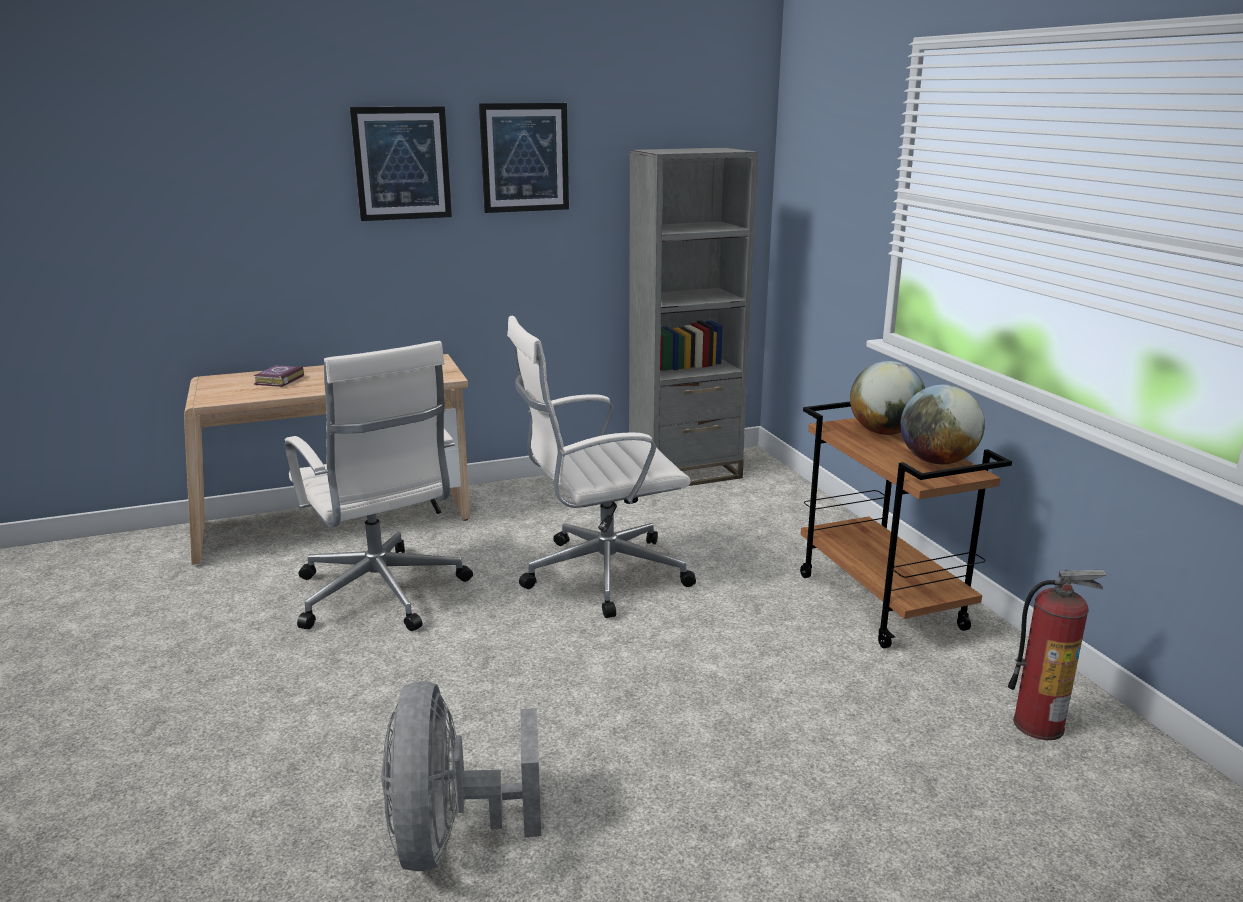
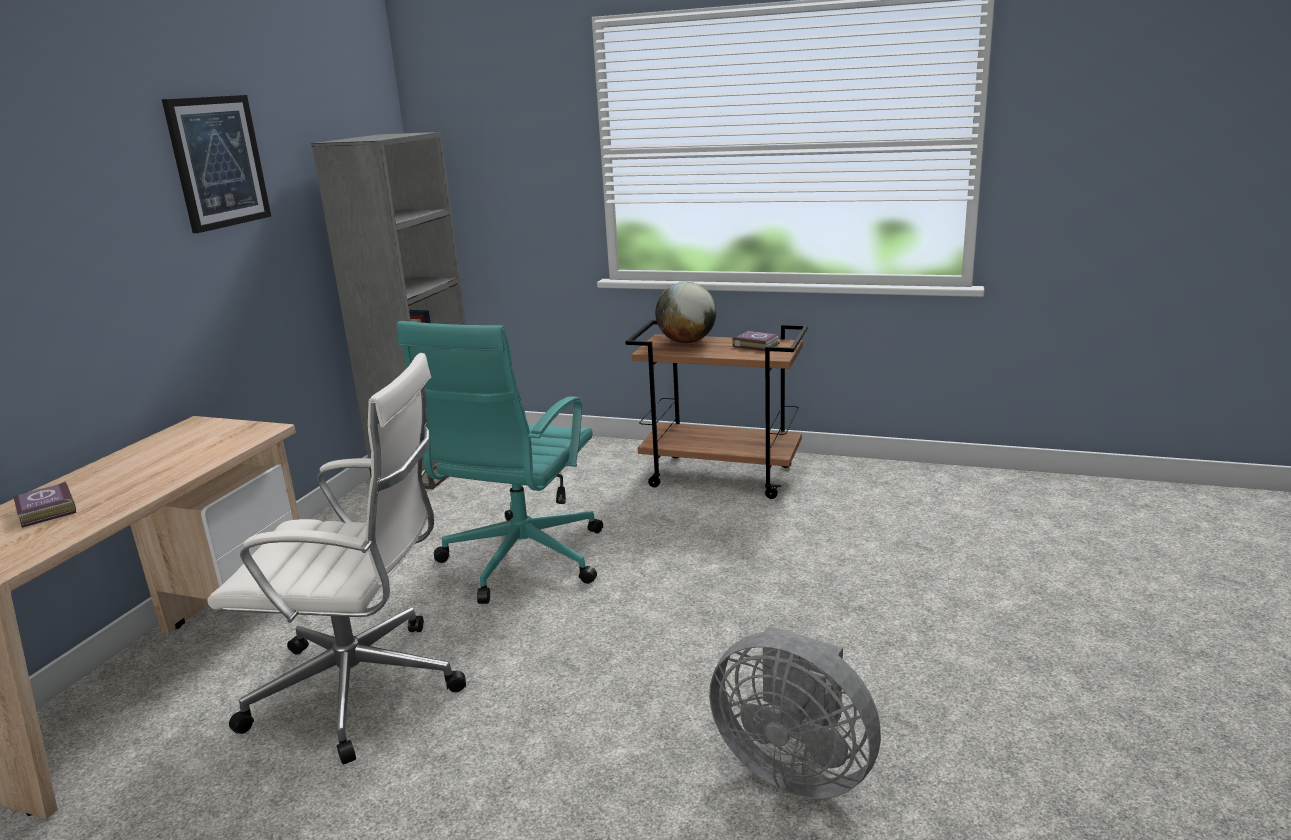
camera: 50 degrees left, 0 degrees up
(402, 163) = (94, 183): picture -> none
(600, 574) = (520, 561): white office chair -> turquoise office chair
(937, 461) = (755, 344): globe -> book
(1039, 724) = (900, 490): fire extinguisher -> none

